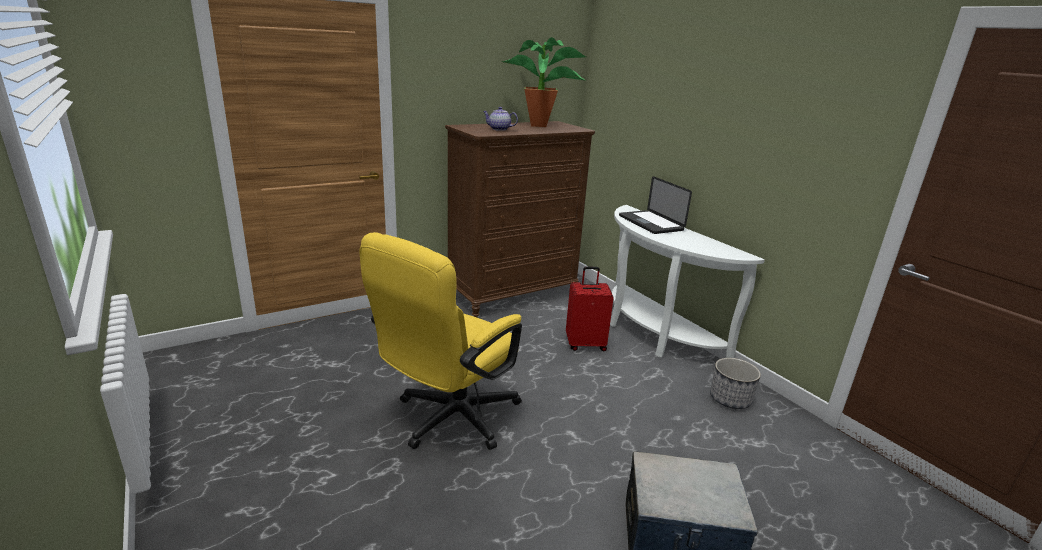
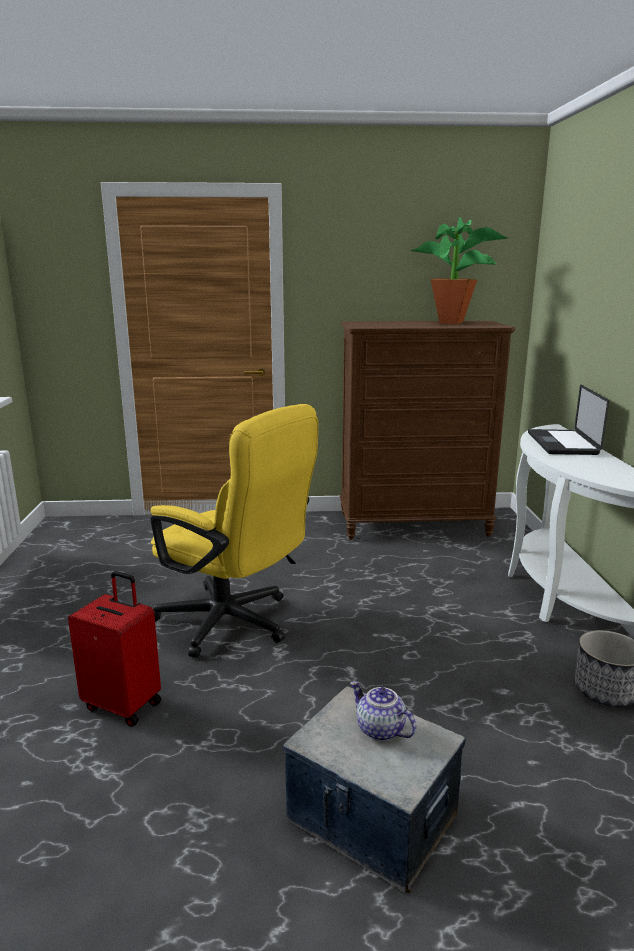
camera: 30 degrees right, 5 degrees down
(449, 420) = (234, 624): yellow office chair -> yellow office chair turned 120 degrees counterclockwise
(499, 129) = (391, 324): teapot -> teapot (379, 730)
(585, 344) = (455, 588): red suitcase -> red suitcase (124, 704)

